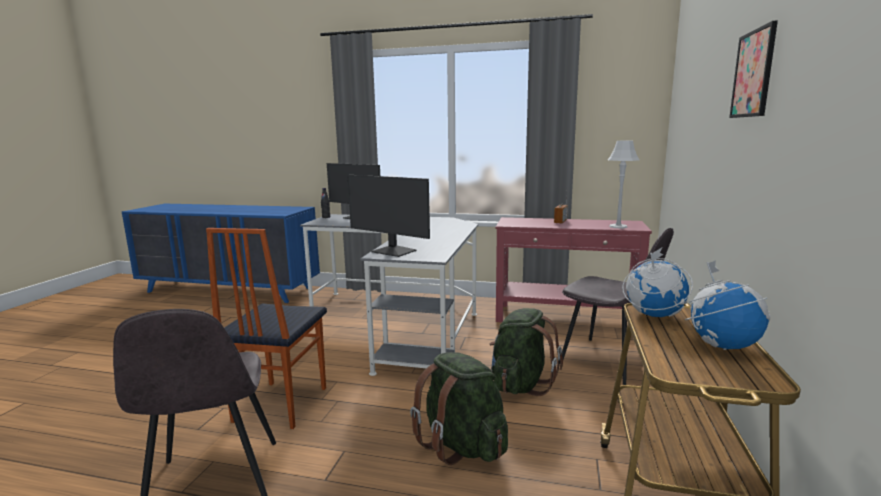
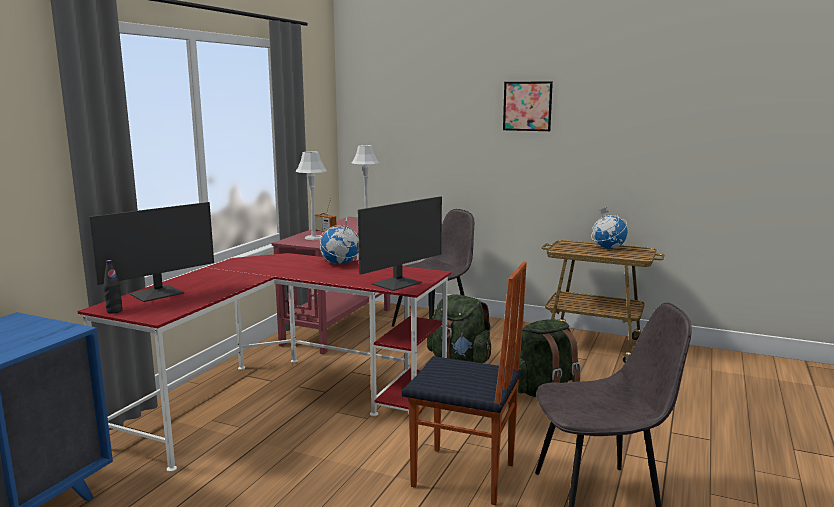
camera: 80 degrees left, 0 degrees up
(404, 322) = (282, 400): grey desk -> red desk
(529, 222) = (313, 238): none -> grey table lamp
(653, 315) = (567, 250): globe -> globe (340, 264)

